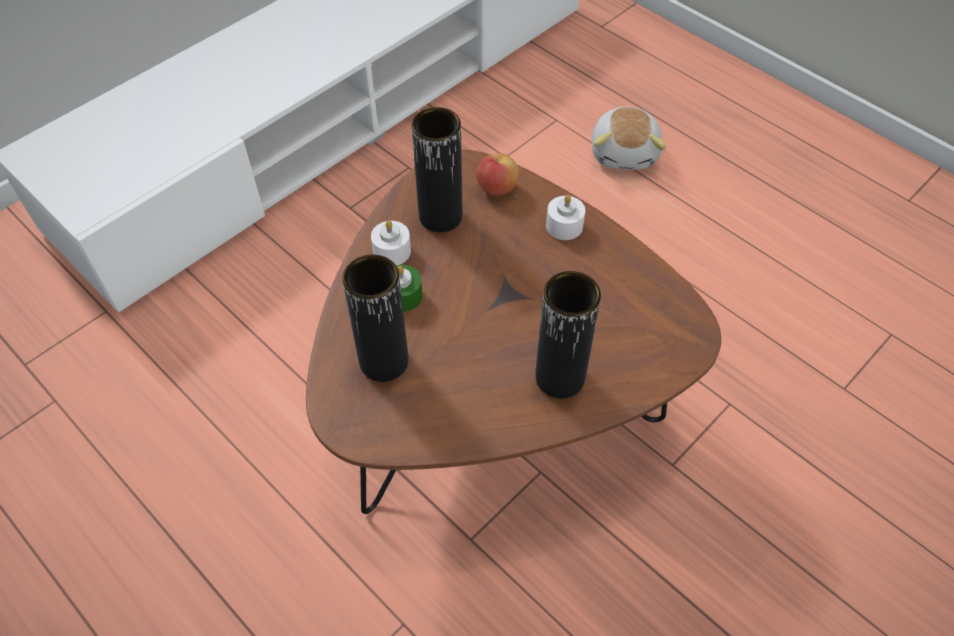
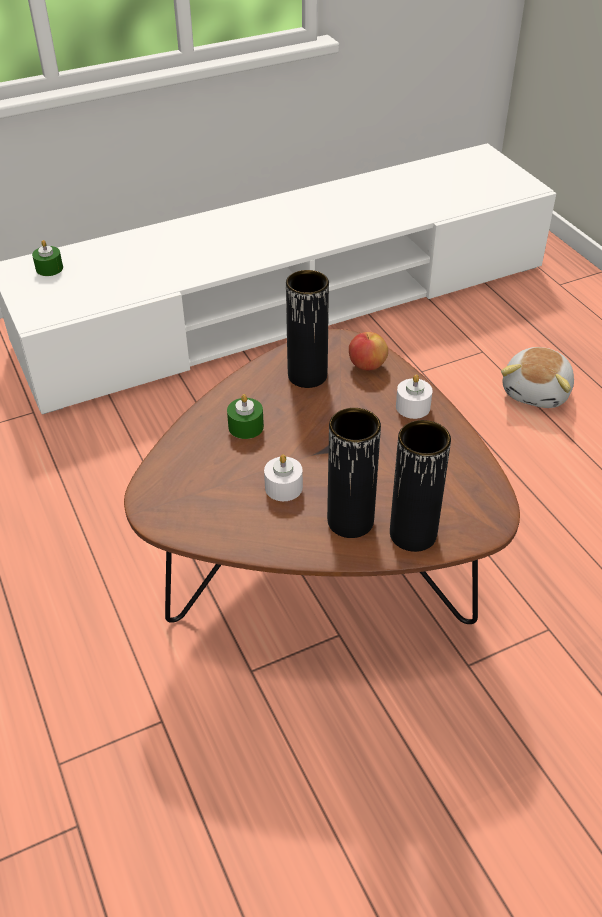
camera: 20 degrees right, 10 degrees down
(72, 142) = (49, 268): none -> green candle
(384, 361) = (206, 470): black vase -> black vase (413, 534)
(392, 251) = (253, 392): white candle -> white candle (283, 487)

